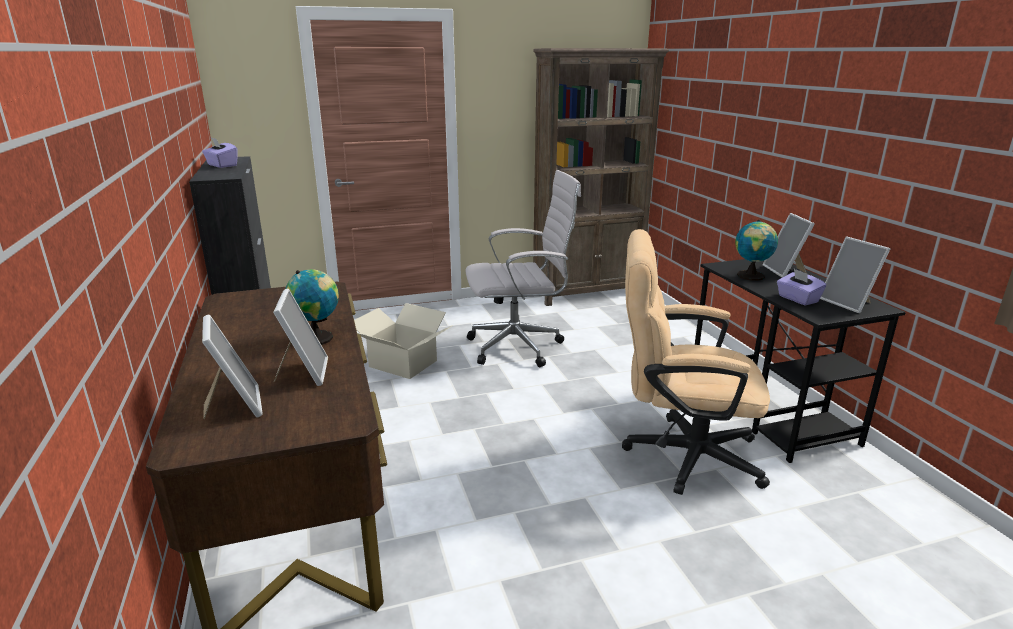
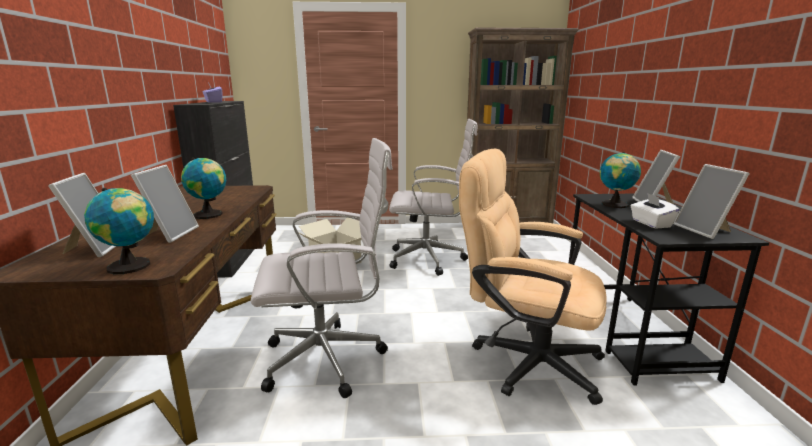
camera: 15 degrees right, 5 degrees down
(315, 424) = (131, 266): none -> globe
(474, 488) = (329, 359): none -> white office chair
(797, 299) = (650, 223): purple tissue box -> white tissue box

